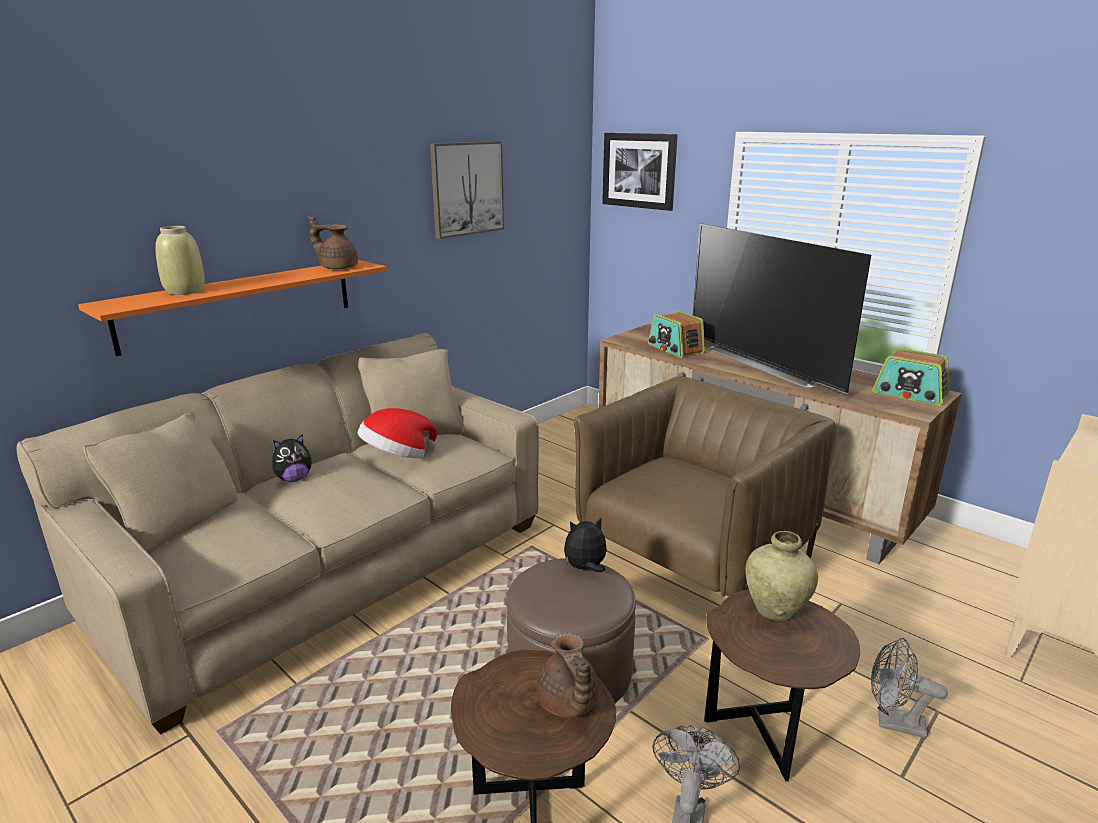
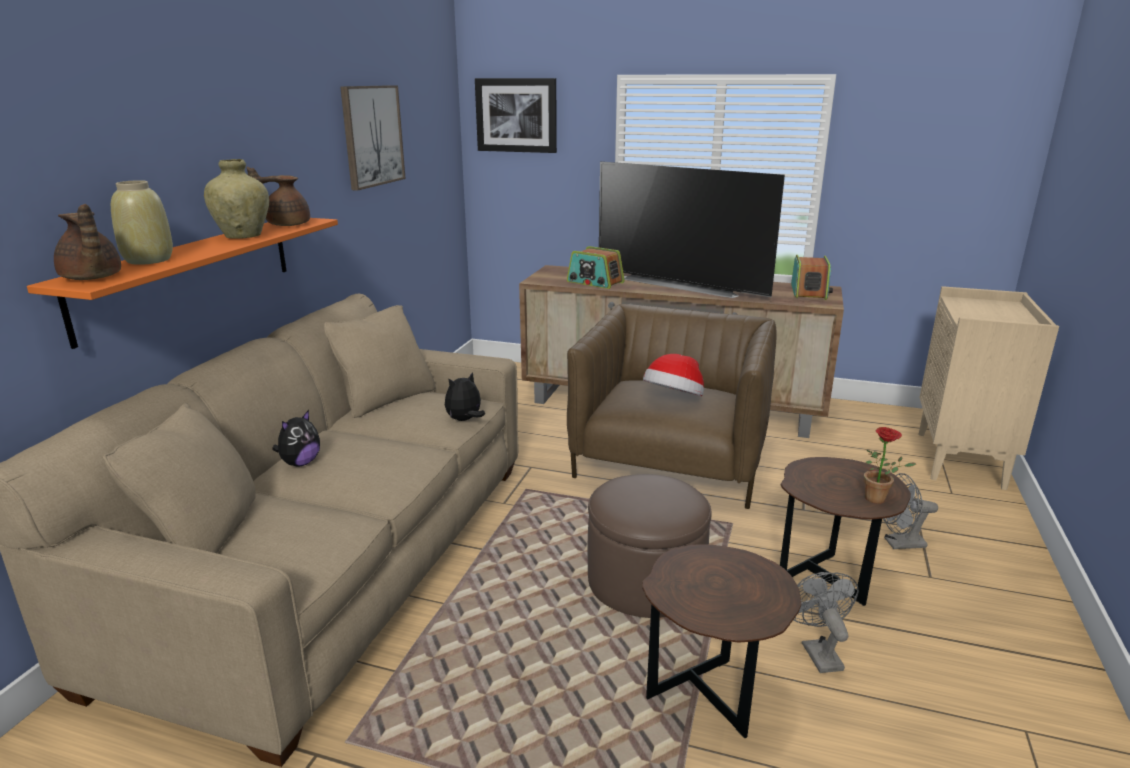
camera: 25 degrees left, 0 degrees up
(397, 457) = (395, 421): hat -> hat (674, 400)
(567, 703) = (746, 576): brown teapot -> brown teapot (91, 278)
(585, 568) = (646, 480): plush toy -> plush toy (465, 420)
(775, 610) = (826, 470): beige vase -> beige vase (243, 236)
(806, 664) = (879, 499): none -> potted plant
(909, 394) = (809, 292): radio -> radio turned 90 degrees counterclockwise

